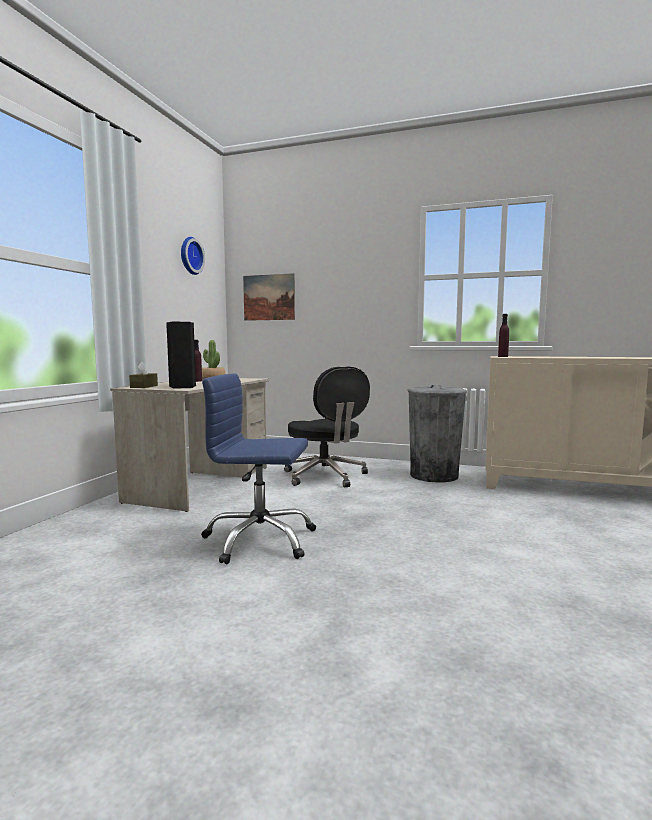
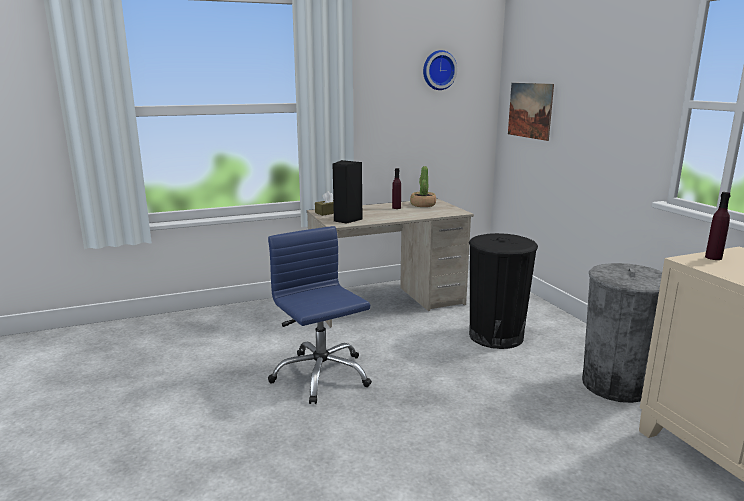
camera: 50 degrees right, 10 degrees up
(326, 476) = (496, 336): black office chair -> black trash can

